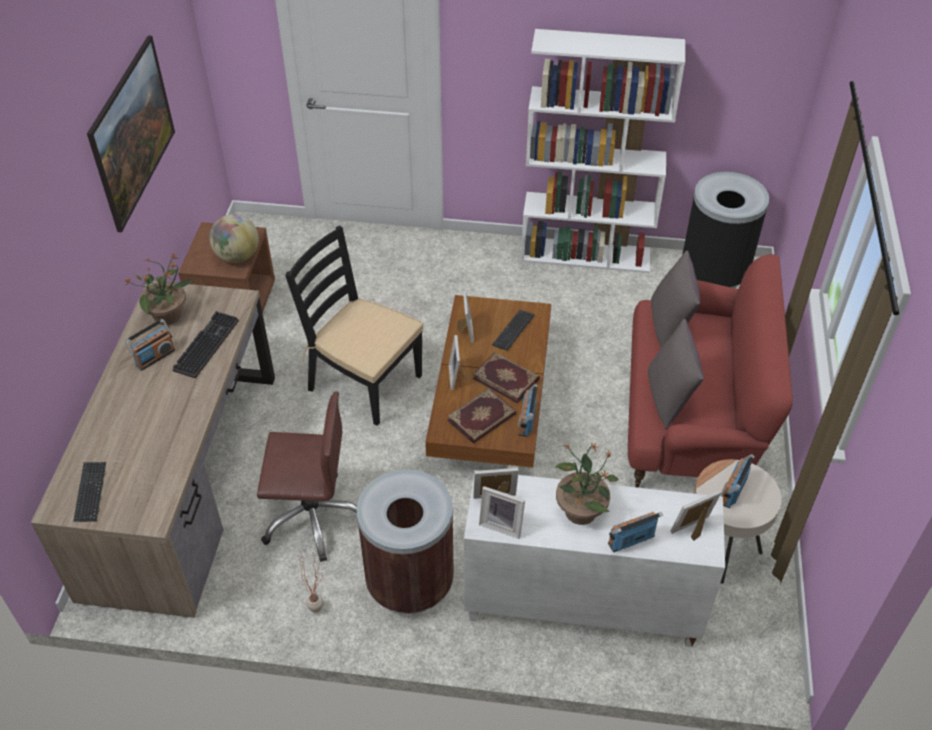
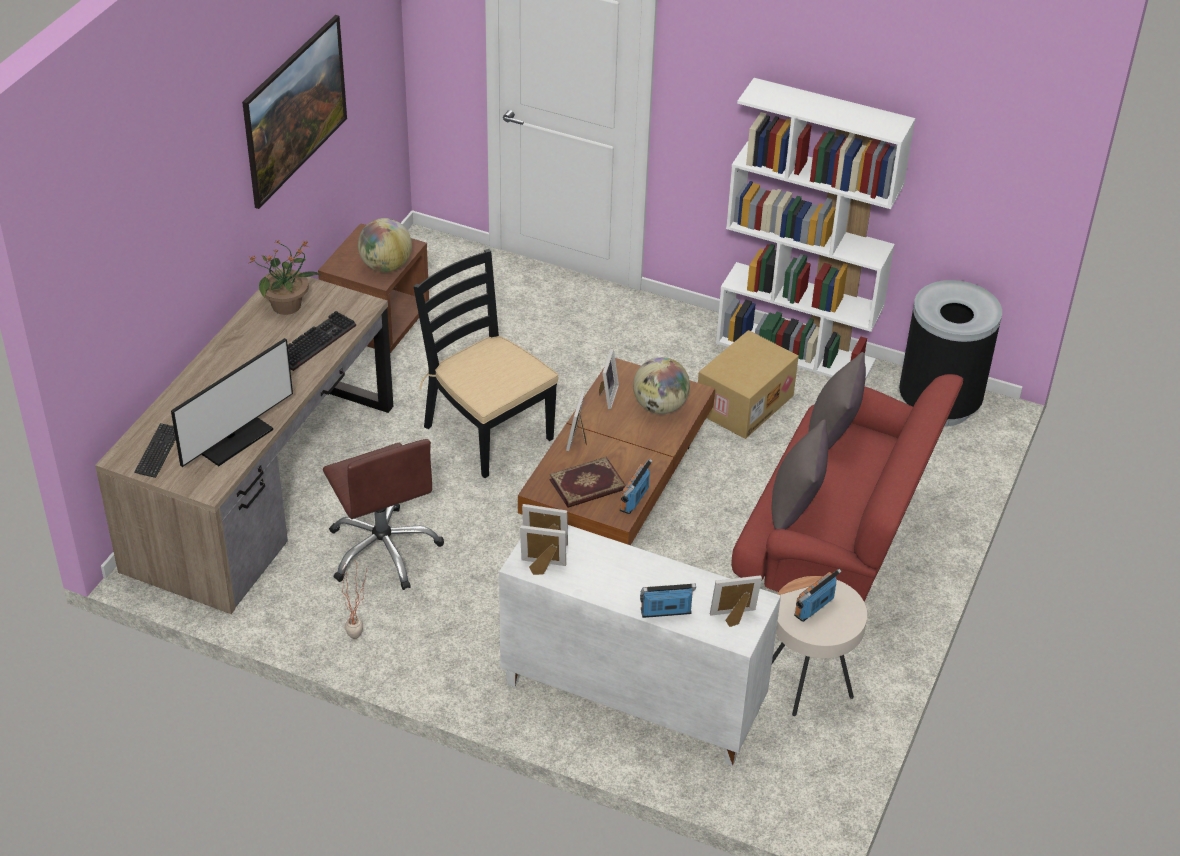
camera: 15 degrees right, 5 degrees down
(155, 357) = (260, 343): radio -> none
(162, 462) = (235, 440): none -> monitor
(313, 516) = (383, 550): brown office chair -> brown office chair turned 45 degrees clockwise
(409, 583) = (459, 635): brown trash can -> none
(502, 524) = (542, 568): picture frame -> picture frame turned 150 degrees clockwise
(506, 378) = (631, 452): book -> none
(513, 331) = (660, 406): keyboard -> globe
(563, 308) = (743, 403): none -> cardboard box
(581, 510) = (627, 574): potted plant -> none

